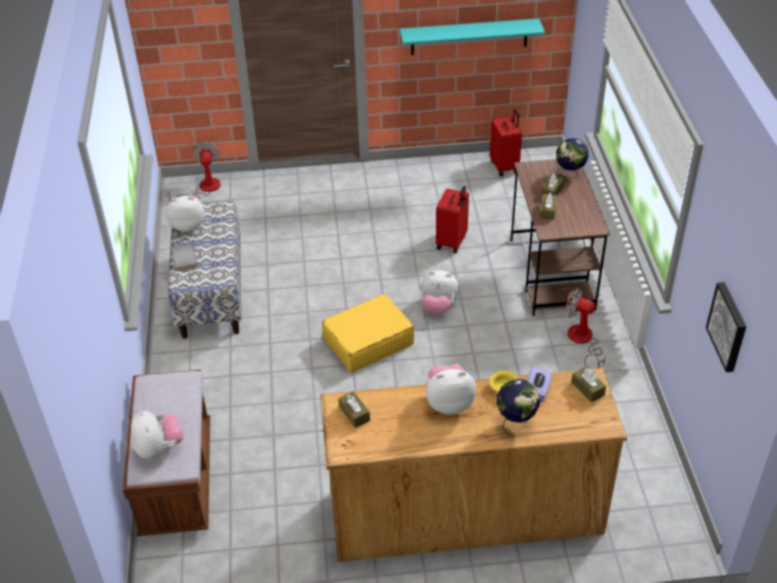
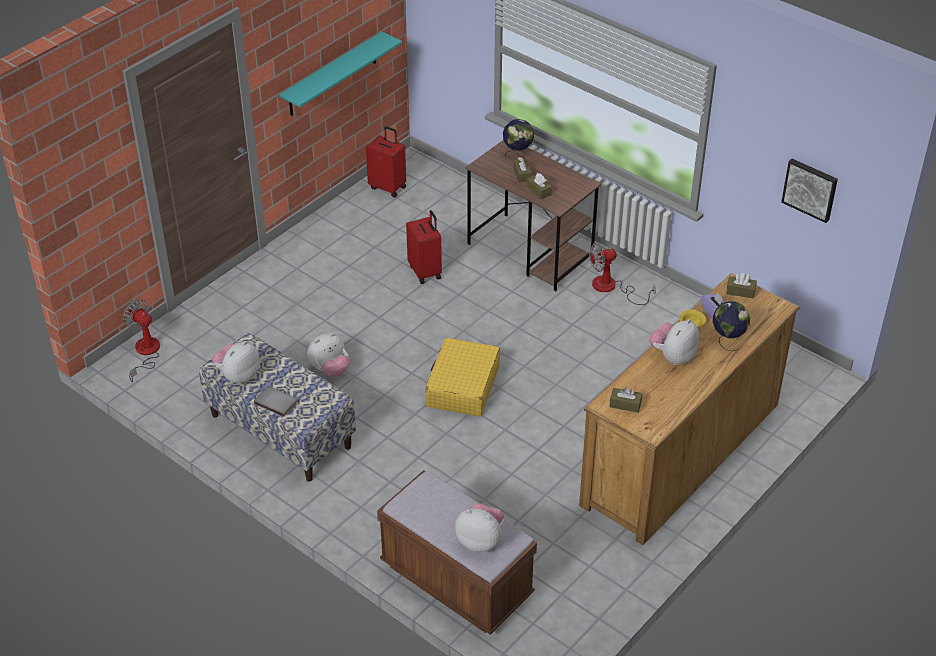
camera: 45 degrees left, 0 degrees up
(438, 306) = (479, 326): plush toy -> plush toy (330, 370)

